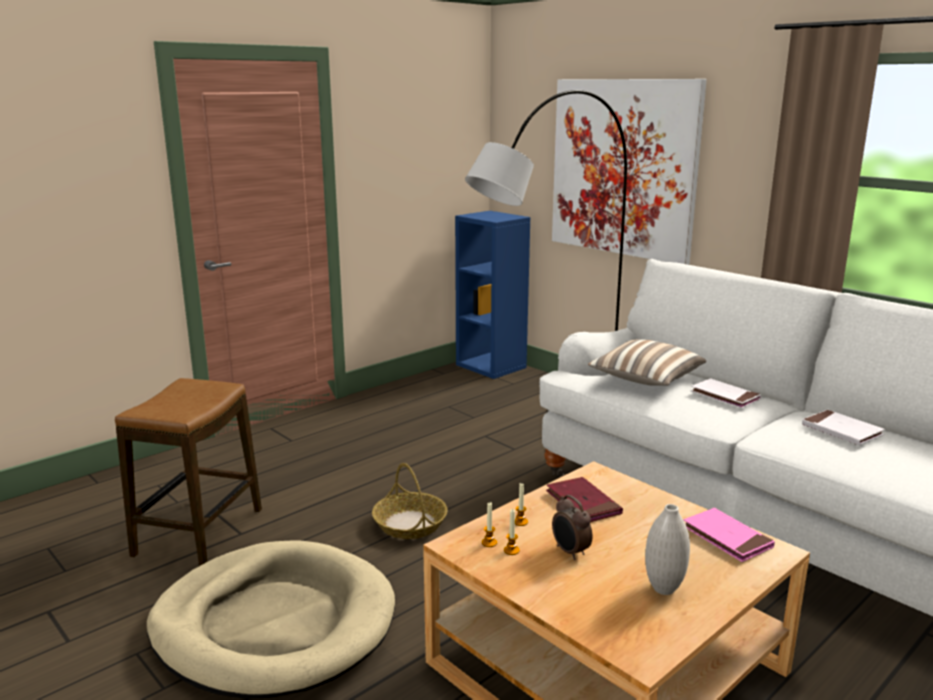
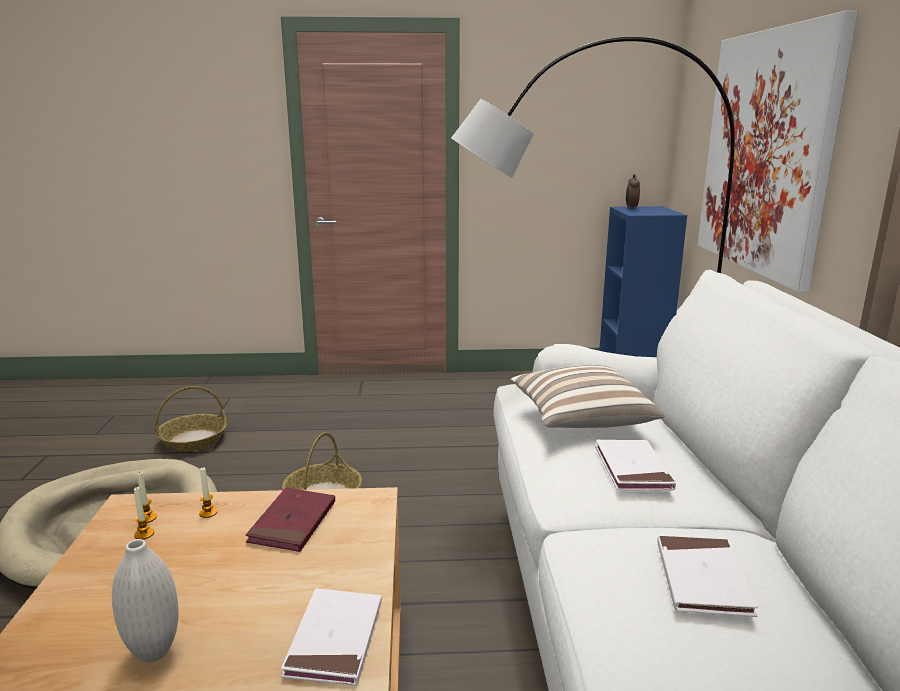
camera: 40 degrees right, 0 degrees up
(199, 532) = (193, 440): stool -> basket
(570, 552) = (176, 563): alarm clock -> alarm clock (631, 208)
(727, 538) = (335, 640): pink book -> white book

